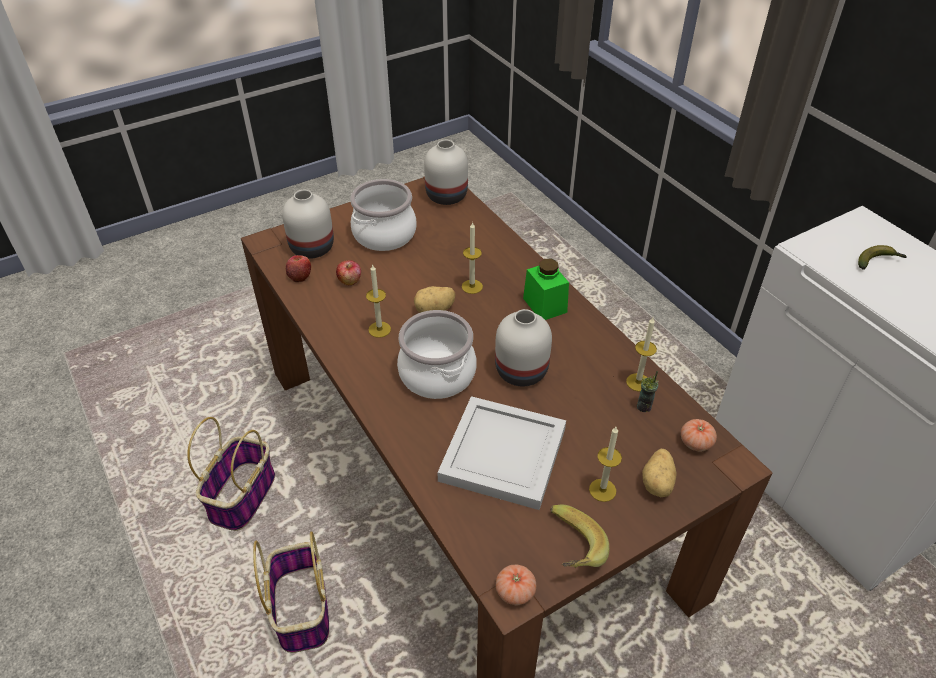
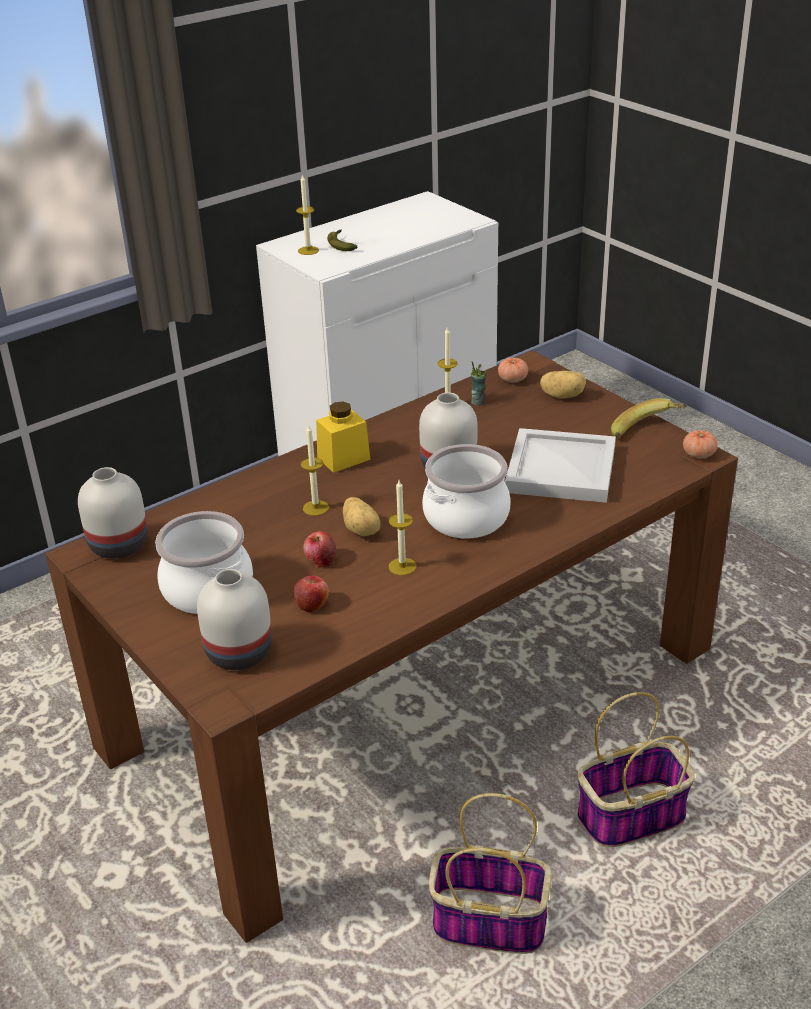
camera: 95 degrees left, 10 degrees down
(300, 276) = (304, 652): apple -> apple (320, 560)
(545, 305) = (343, 458): green jar -> yellow jar
(602, 490) = (580, 420): candle -> candle (308, 250)

